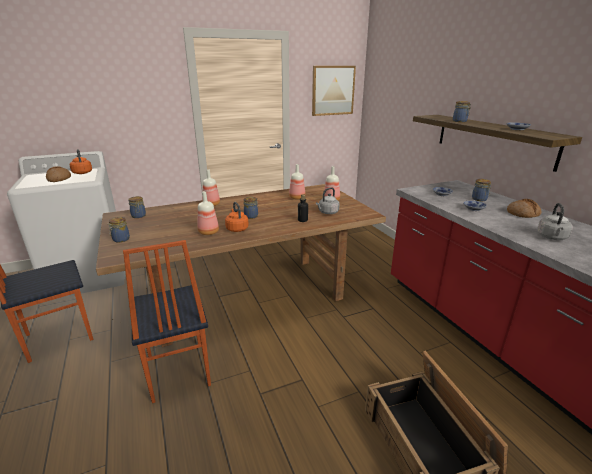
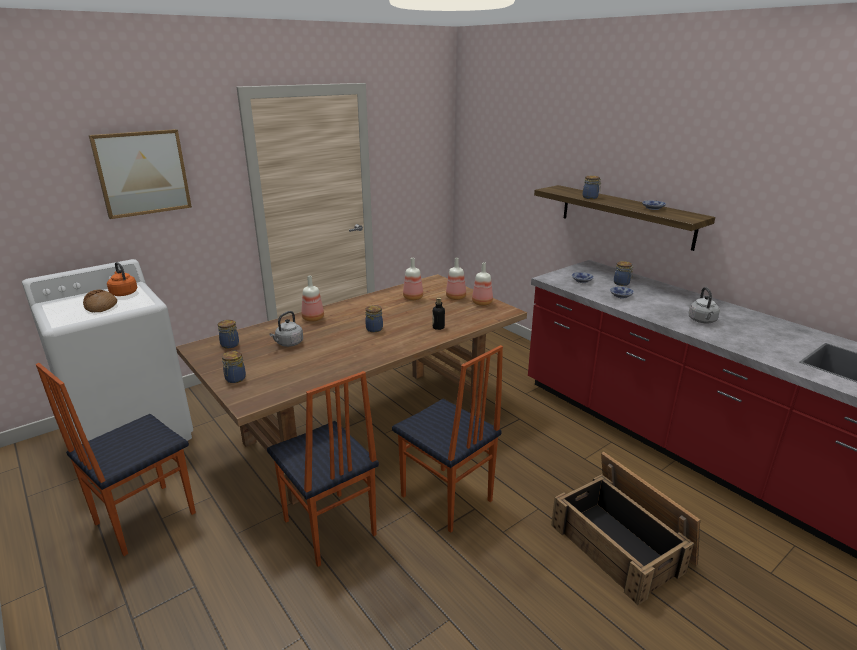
camera: 15 degrees left, 0 degrees up
(208, 232) = (338, 355): bottle -> bottle (481, 303)
(237, 229) = (369, 347): orange kettle -> none
(281, 366) = (446, 499): none -> chair
(327, 212) = (460, 314): grey kettle -> grey kettle (288, 343)
(332, 90) = (420, 152): picture -> picture (142, 173)
(523, 213) = (668, 296): bread -> none

